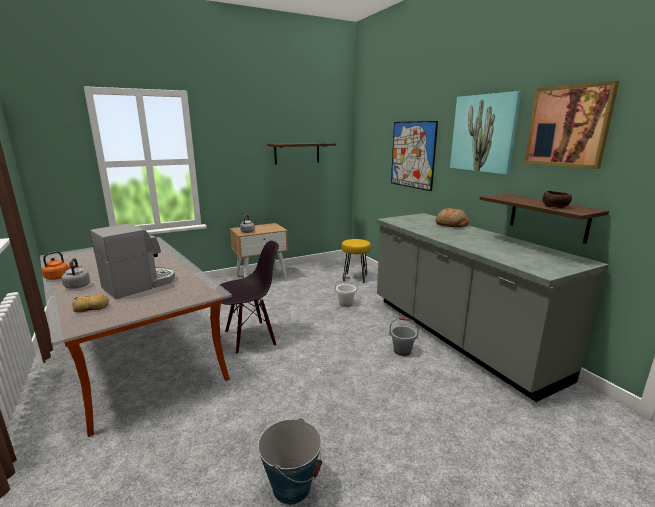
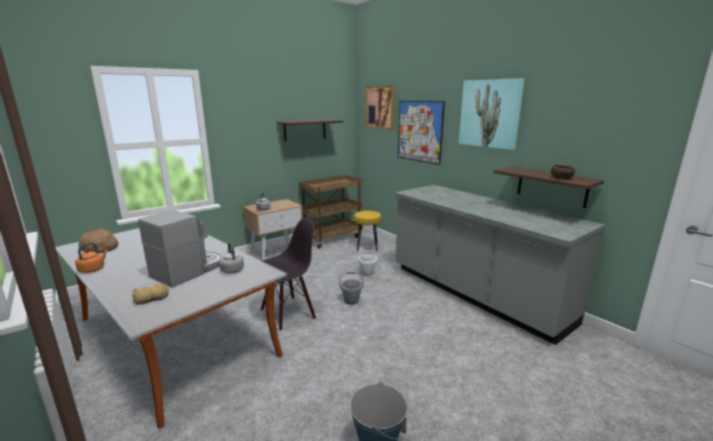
camera: 10 degrees left, 0 degrees up
(78, 285) = (121, 277): grey kettle -> grey kettle (232, 270)
(322, 266) = (332, 238): none -> brown cart
(402, 351) = (432, 312): grey bucket -> grey bucket (351, 300)
(451, 225) = (463, 195): bread -> bread (100, 248)
(568, 126) = (567, 110): picture -> picture (380, 107)

